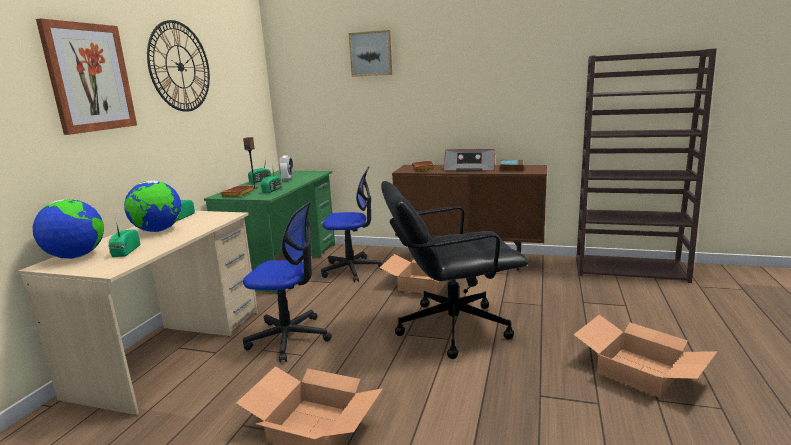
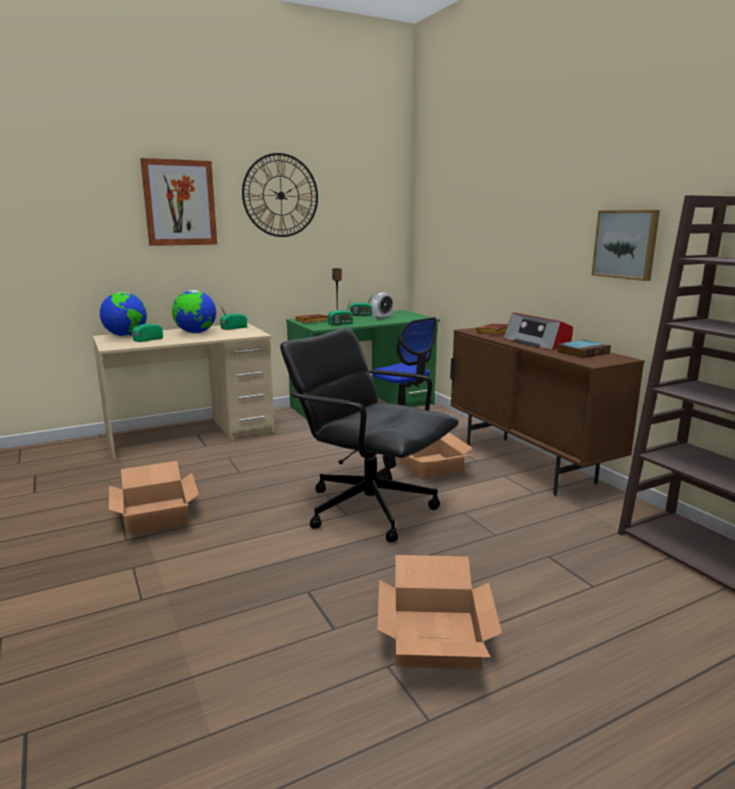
camera: 45 degrees right, 0 degrees up
(289, 338) = (256, 458): office chair -> none
(371, 54) = (486, 185): picture -> picture (626, 244)

